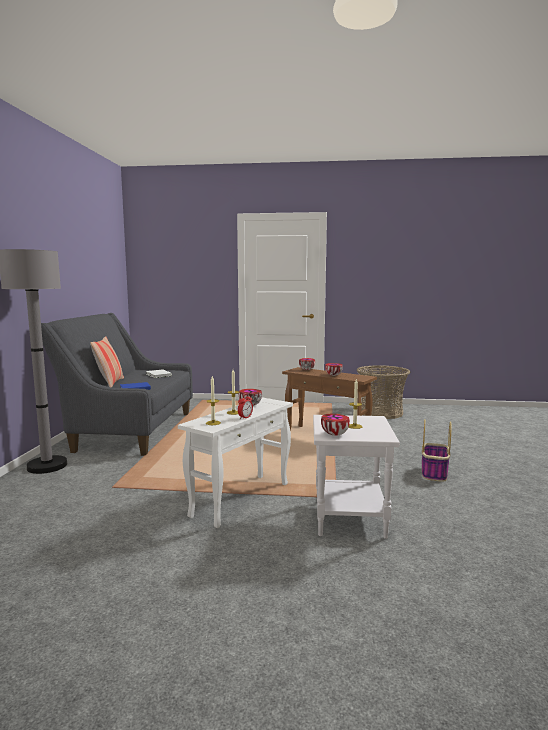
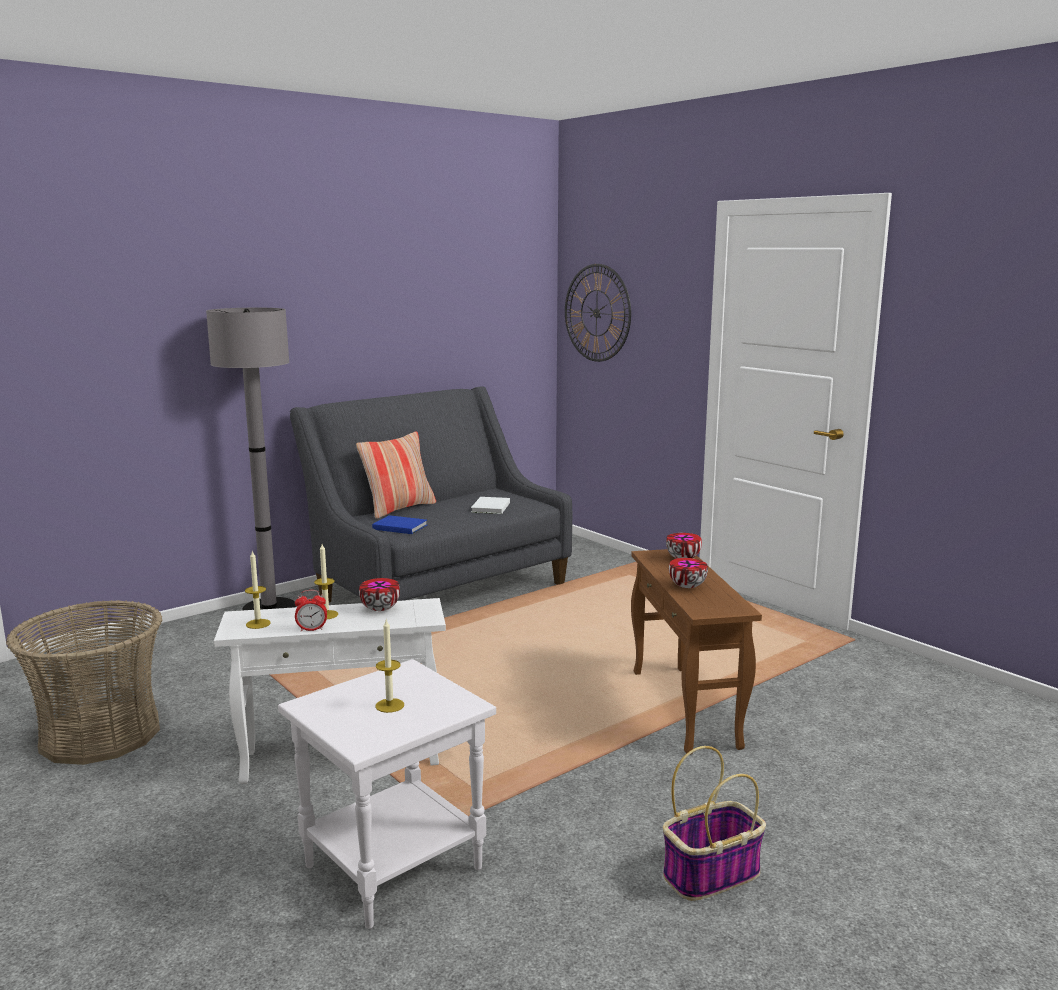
camera: 45 degrees right, 5 degrees up
(159, 271) = (597, 313): none -> wall clock
(335, 435) = (321, 707): bowl -> none
(381, 413) = (918, 699): basket -> basket (100, 734)

